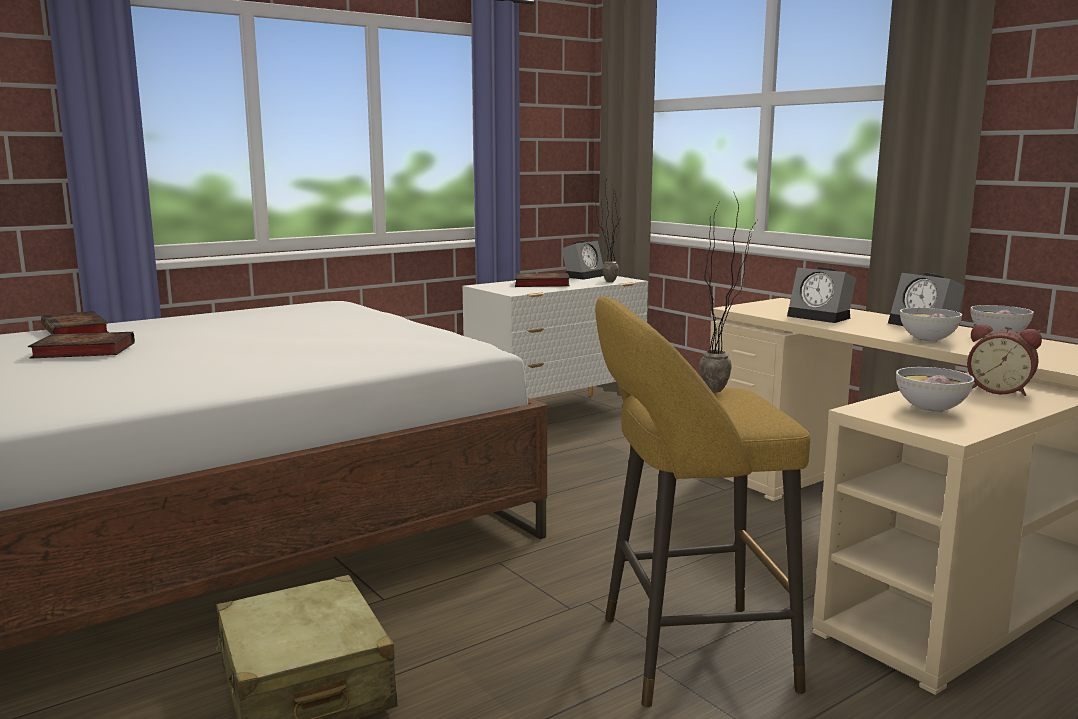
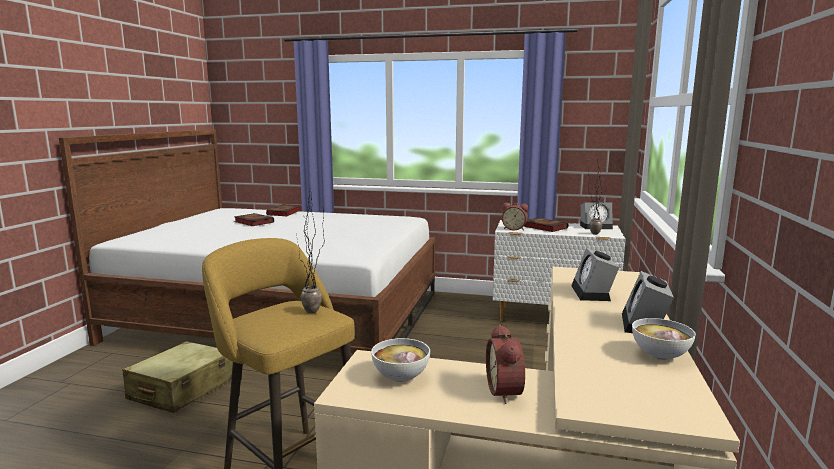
camera: 50 degrees right, 0 degrees up
(519, 290) = (514, 229): none -> alarm clock
(927, 340) = (581, 334): bowl -> none

